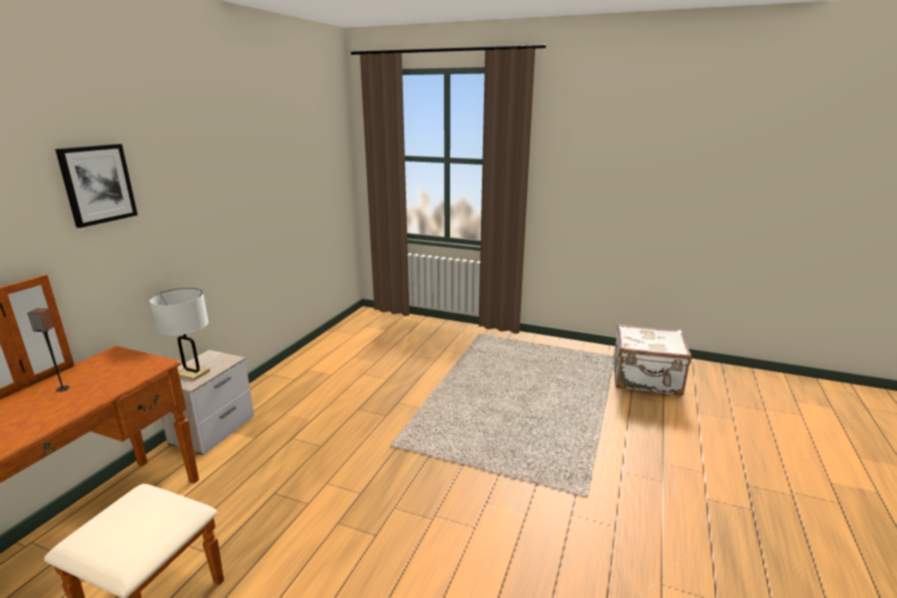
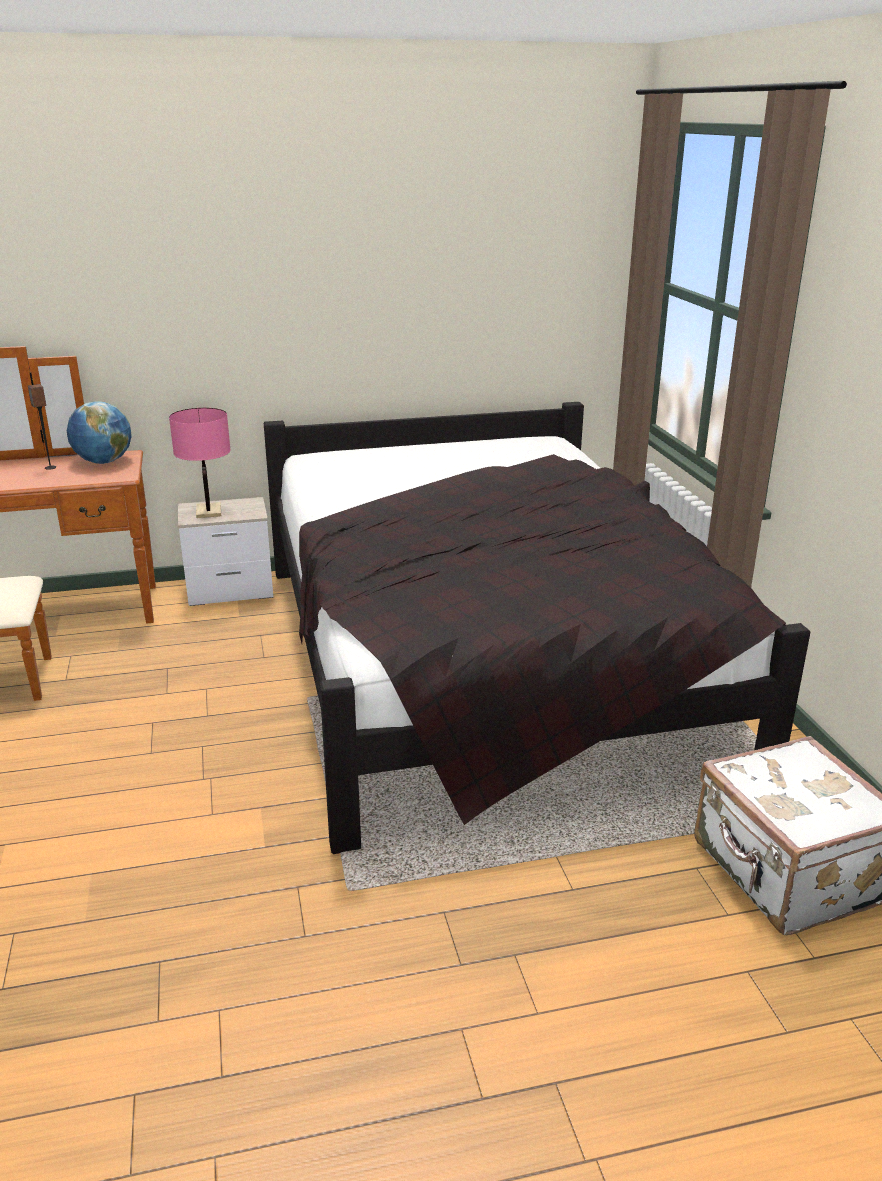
camera: 55 degrees right, 5 degrees up
(97, 184) = (148, 272): picture -> none
(107, 364) = (103, 462): none -> globe
(192, 373) = (208, 511): white table lamp -> pink table lamp
(426, 378) = (485, 661): none -> black bed

